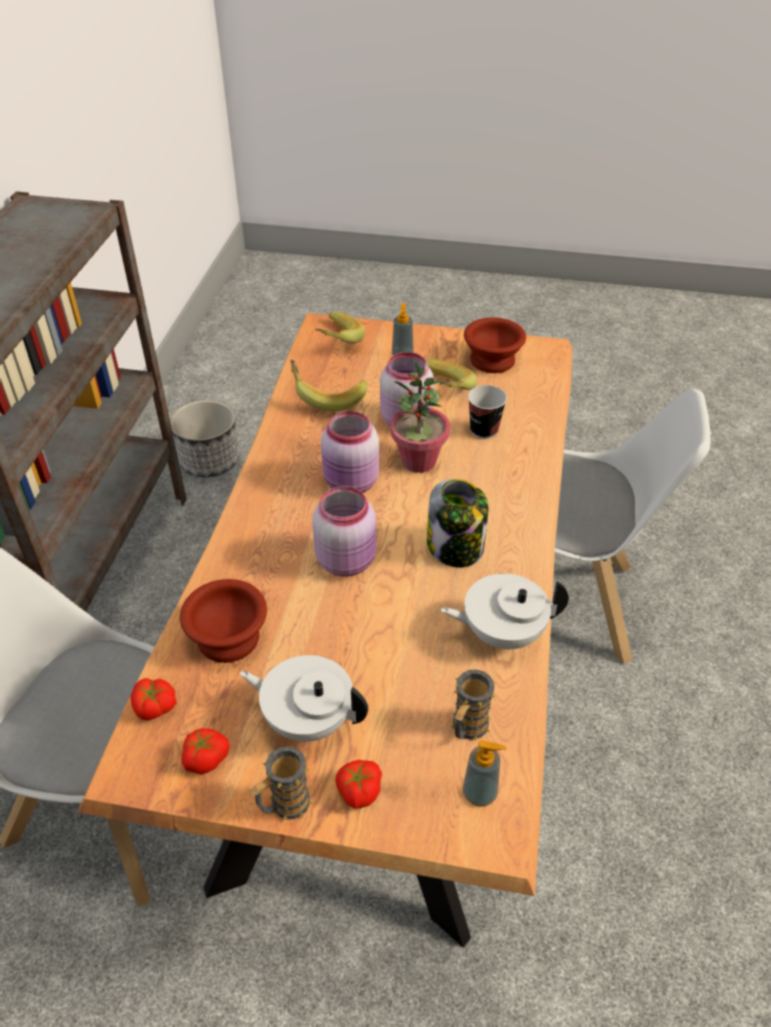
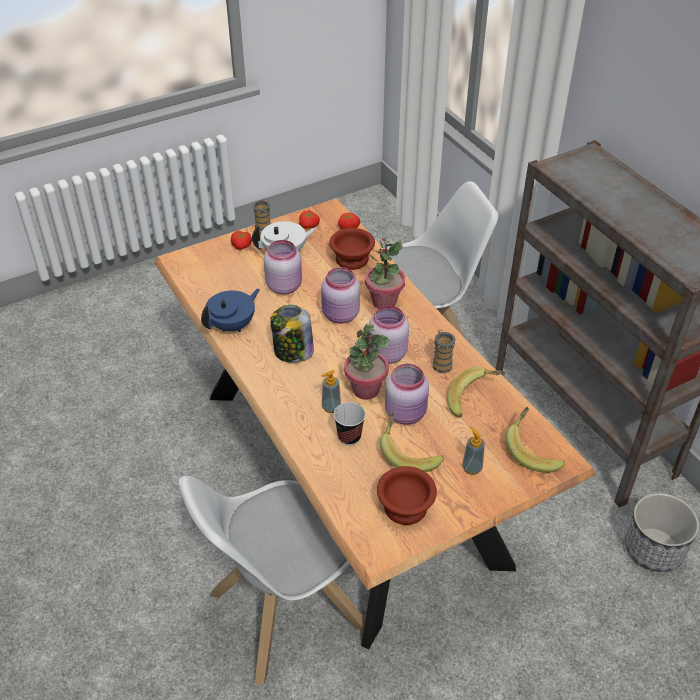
camera: 140 degrees right, 0 degrees up
(273, 545) = (384, 302): none -> potted plant
(370, 655) = (284, 286): none -> pink jar
(467, 729) = (217, 283): mug -> mug (441, 363)
(479, 793) = (194, 268): soap dispenser -> soap dispenser (331, 407)
(501, 633) = (233, 325): white teapot -> blue teapot

